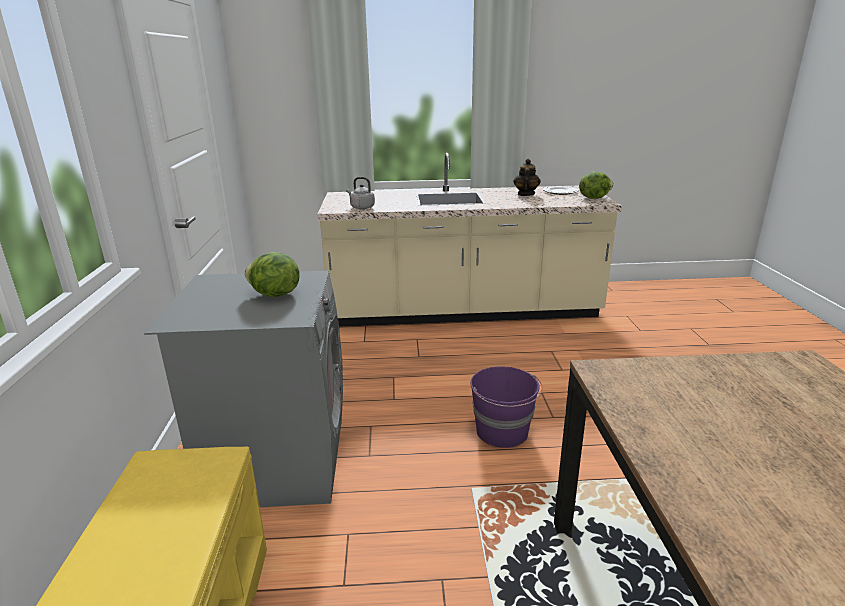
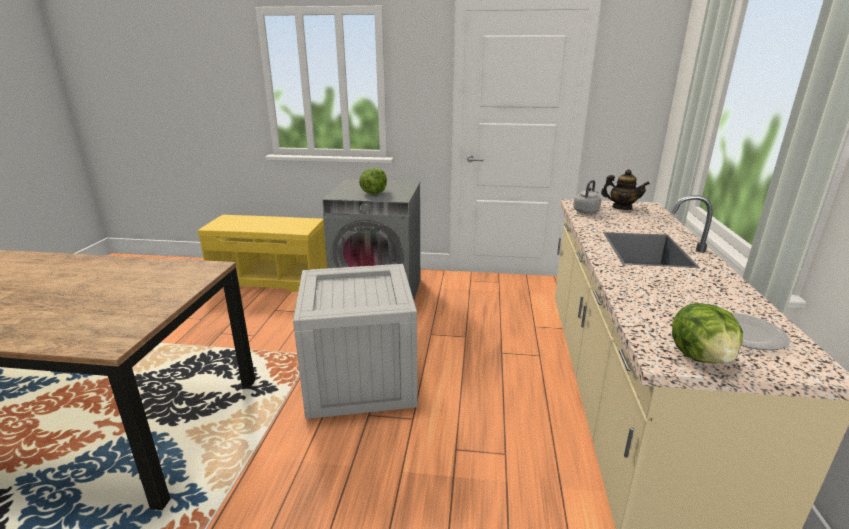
camera: 100 degrees right, 0 degrees up
(503, 432) = (362, 380): purple bucket -> crate
(525, 194) = (700, 298): teapot -> teapot (621, 208)

